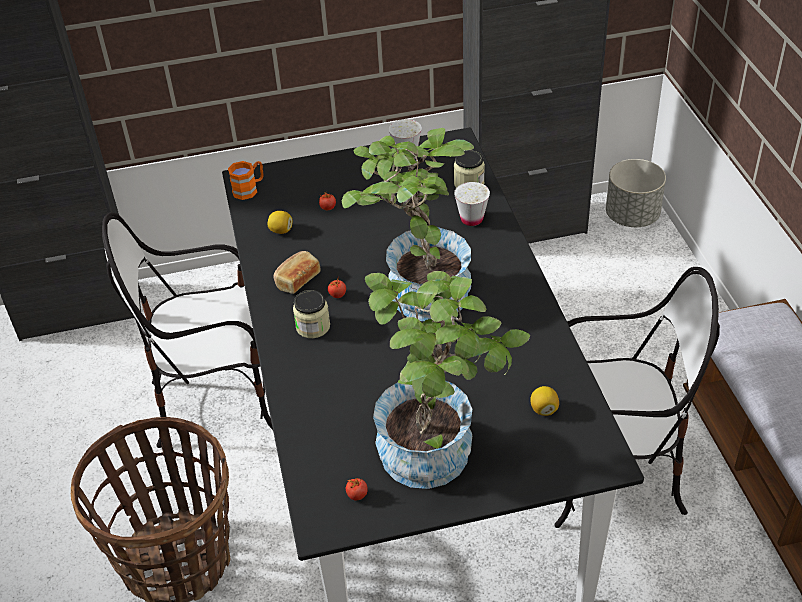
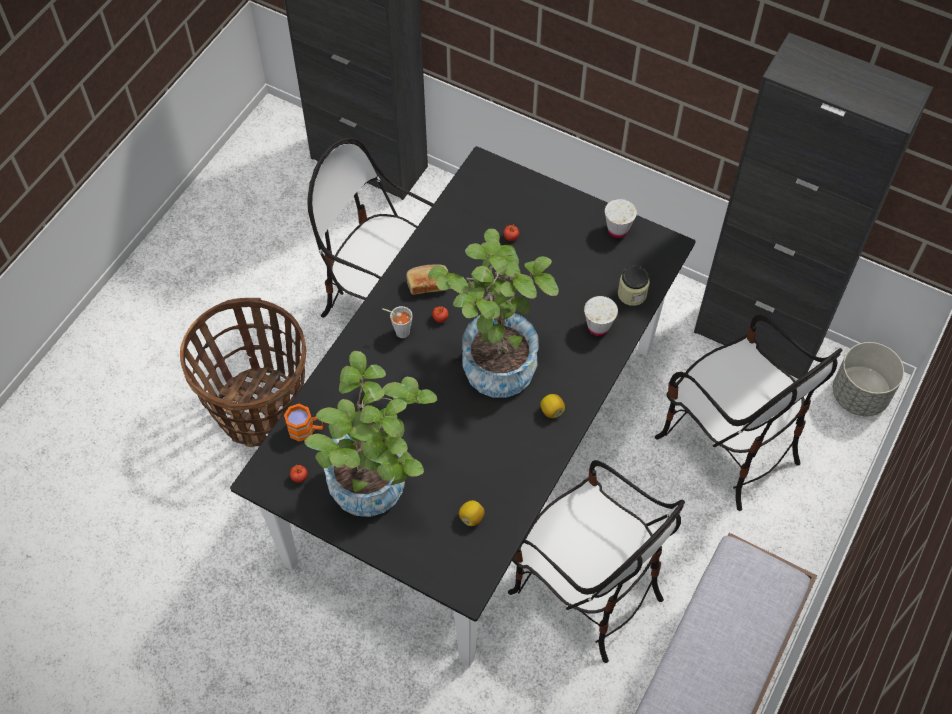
camera: 40 degrees right, 15 degrees up
(249, 189) = (476, 178): orange mug -> orange mug (307, 429)
(281, 230) = (460, 233): lemon -> lemon (551, 411)
(313, 326) = (399, 331): jar -> grey cup
(588, 306) = (727, 446): none -> chair

